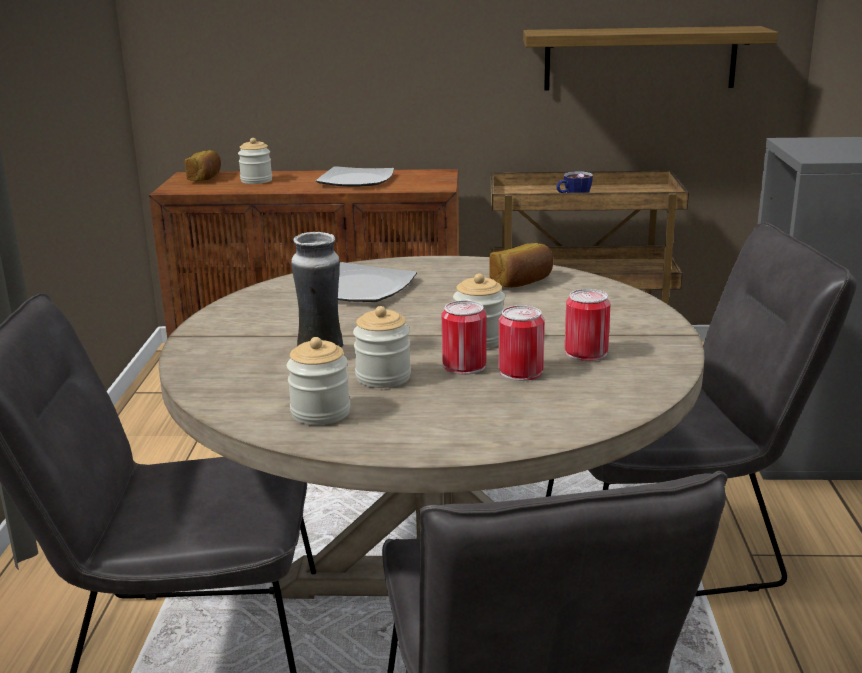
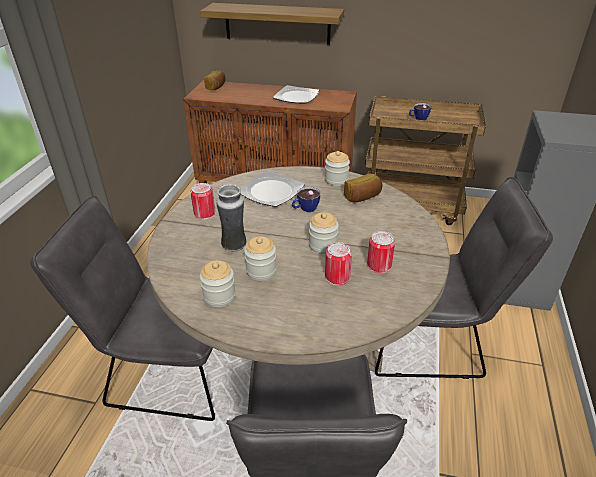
camera: 10 degrees right, 15 degrees up
(256, 180) = (242, 92): jar -> jar (336, 180)
(428, 302) = (305, 209): none -> cup
(464, 365) = (308, 267): can -> can (204, 213)
(640, 58) = (473, 34): shelf -> shelf (277, 23)

